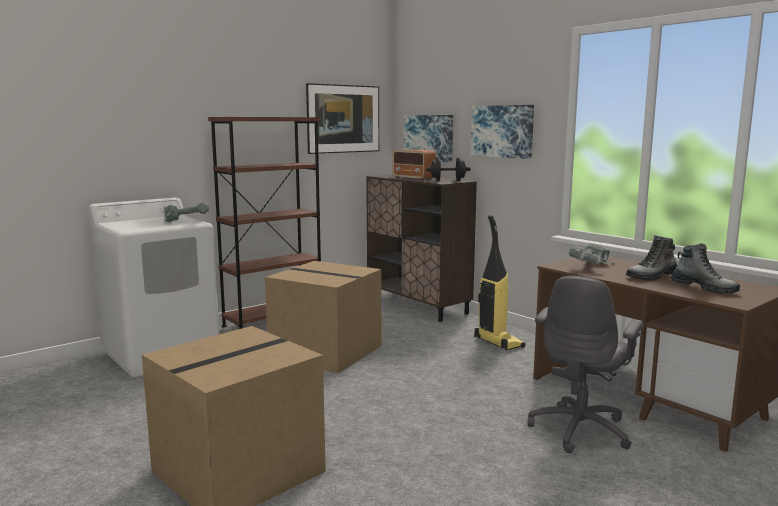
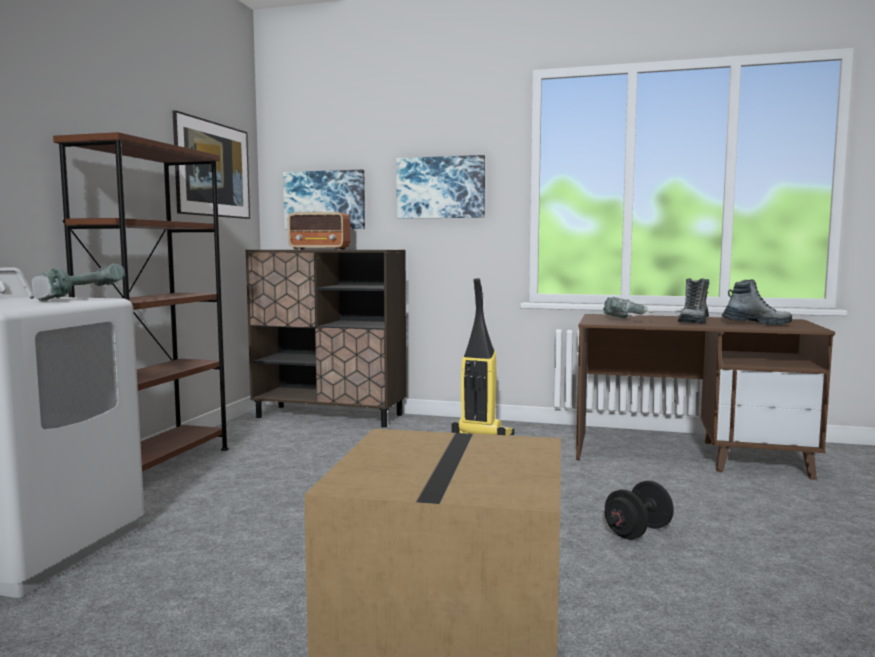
camera: 35 degrees left, 5 degrees down
(324, 352) = (300, 486): cardboard box -> none
(448, 181) = (373, 249): black dumbbell -> black dumbbell (638, 532)
(581, 430) = (696, 493): grey office chair -> none

